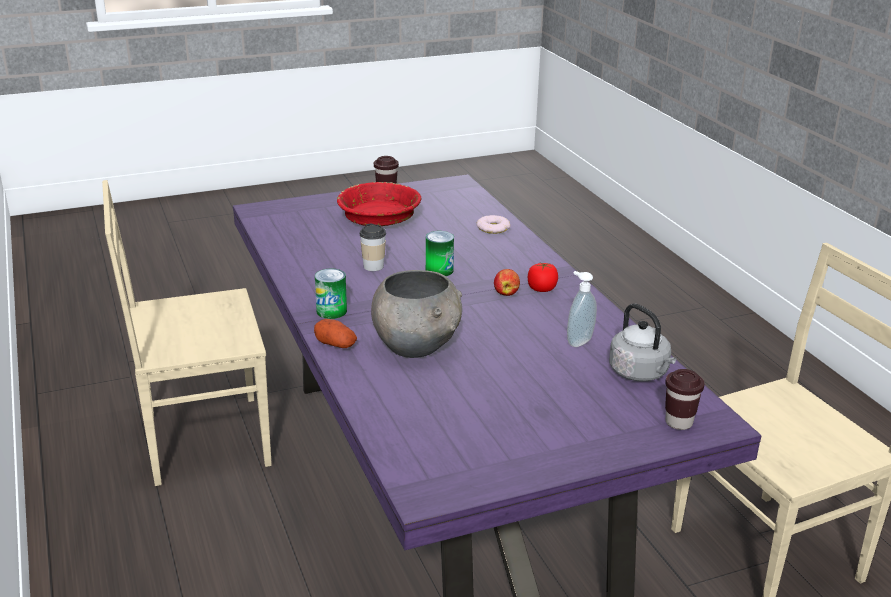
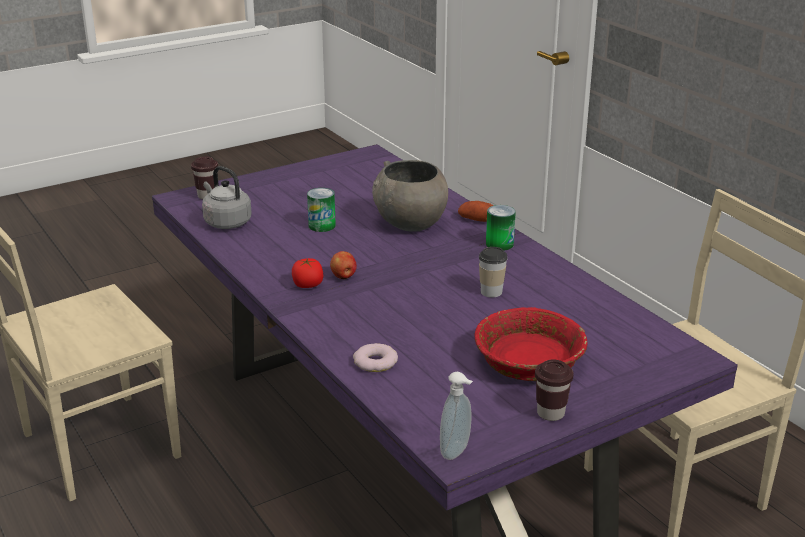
camera: 170 degrees right, 0 degrees up
(439, 270) = (419, 295): can -> can (322, 226)
(578, 341) = (274, 240): soap dispenser -> soap dispenser (457, 452)

